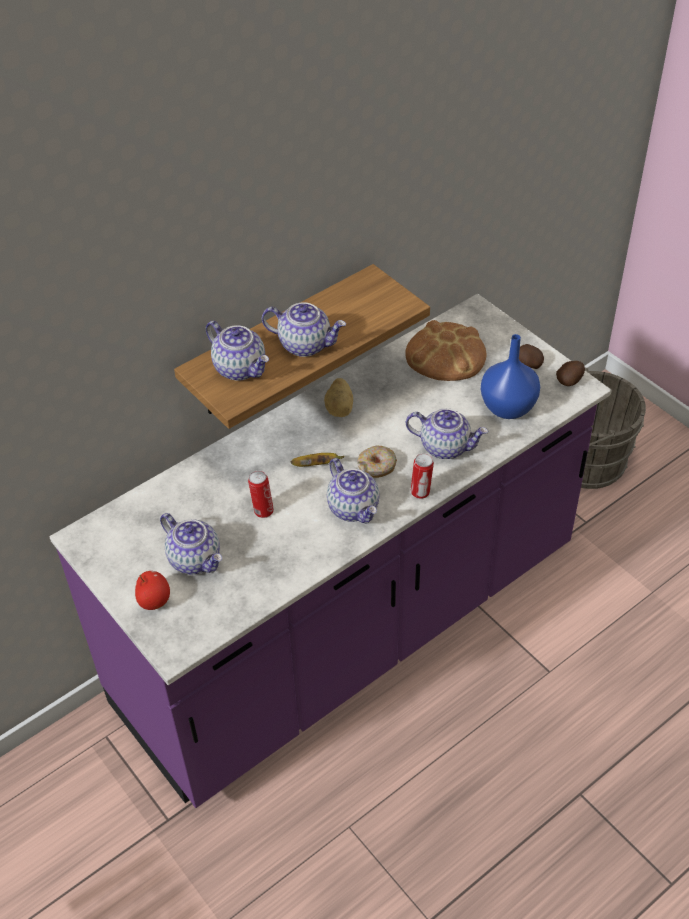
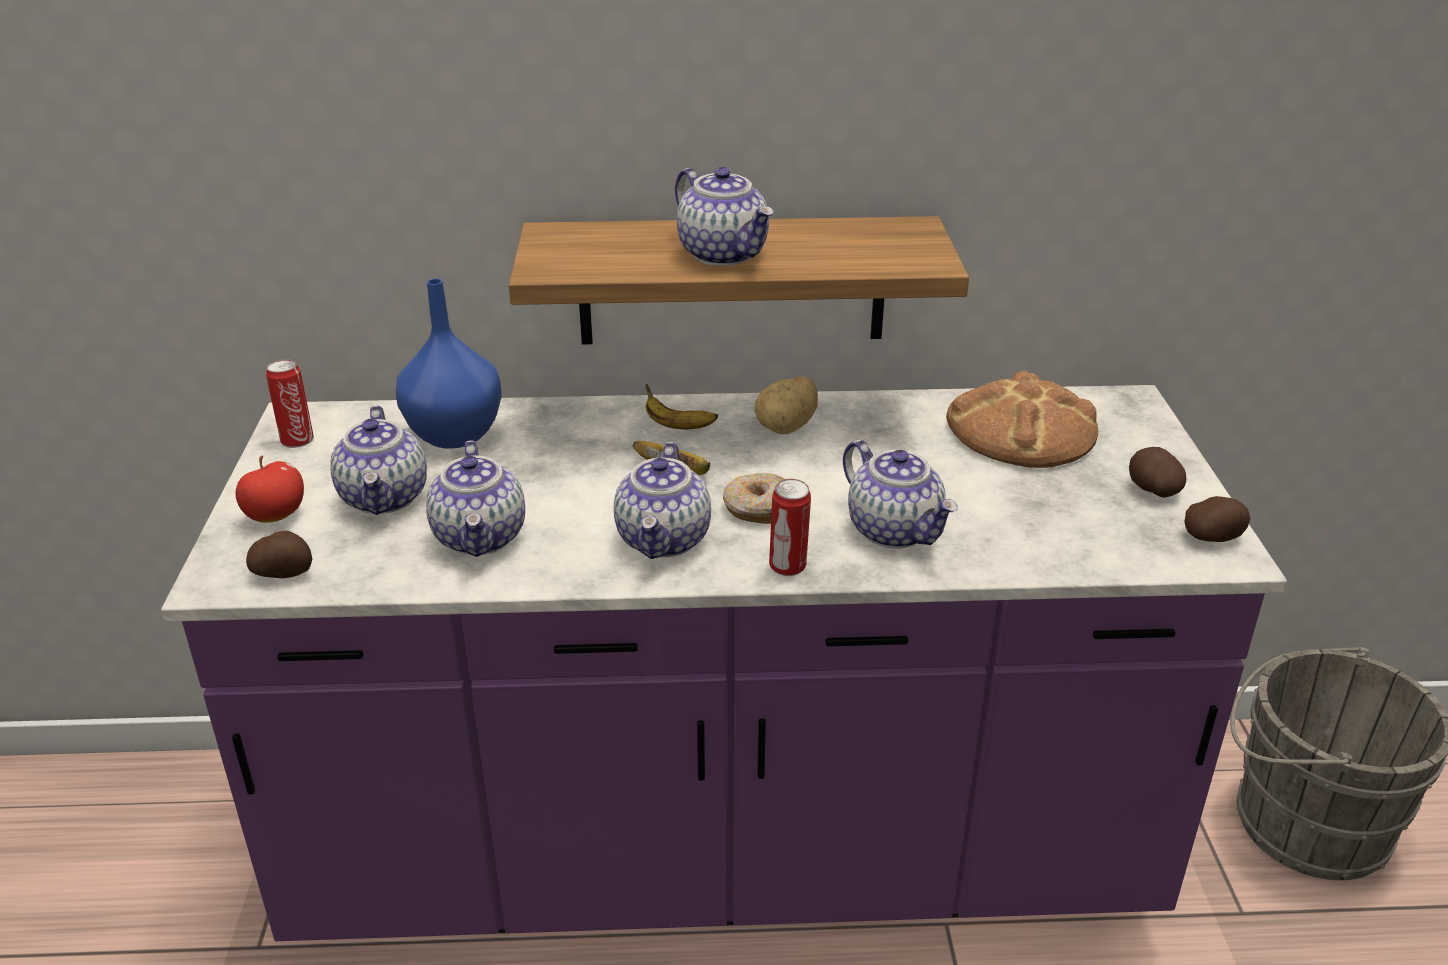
camera: 35 degrees right, 15 degrees down
(202, 628) = (284, 573): none -> potato
(241, 368) = (603, 247): teapot -> teapot (481, 538)
(262, 511) = (538, 487): can -> can (297, 440)
(287, 436) = (677, 426): none -> banana
(508, 407) = (1060, 527): blue vase -> blue vase (457, 435)

